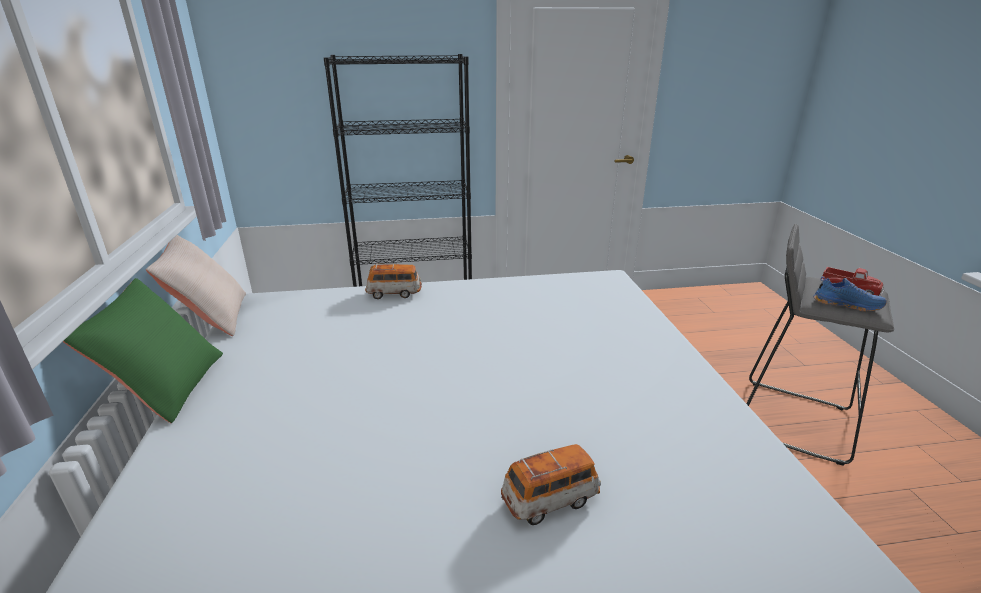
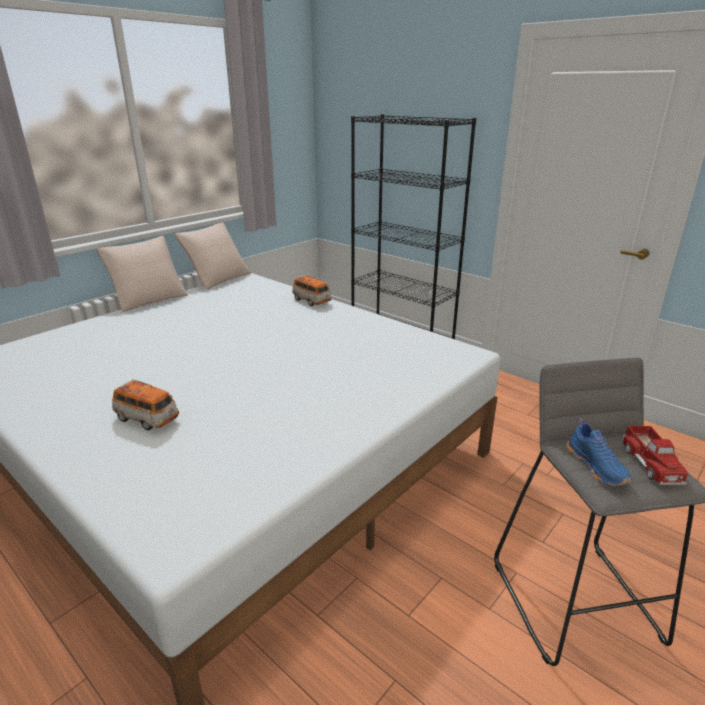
camera: 50 degrees right, 0 degrees up
(166, 386) = (148, 298): green pillow -> beige pillow

